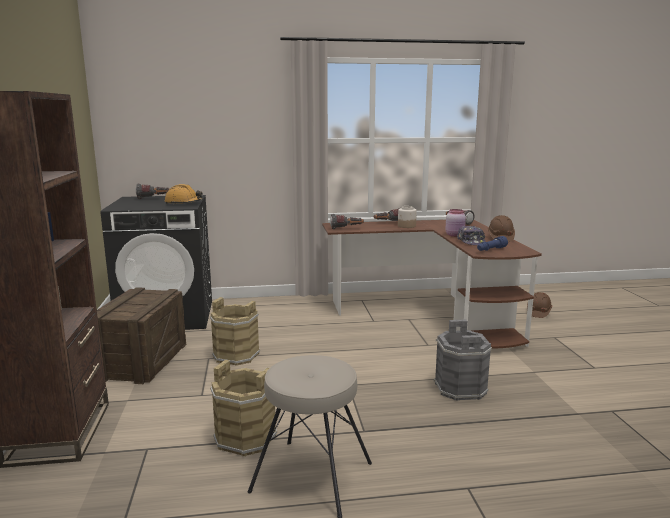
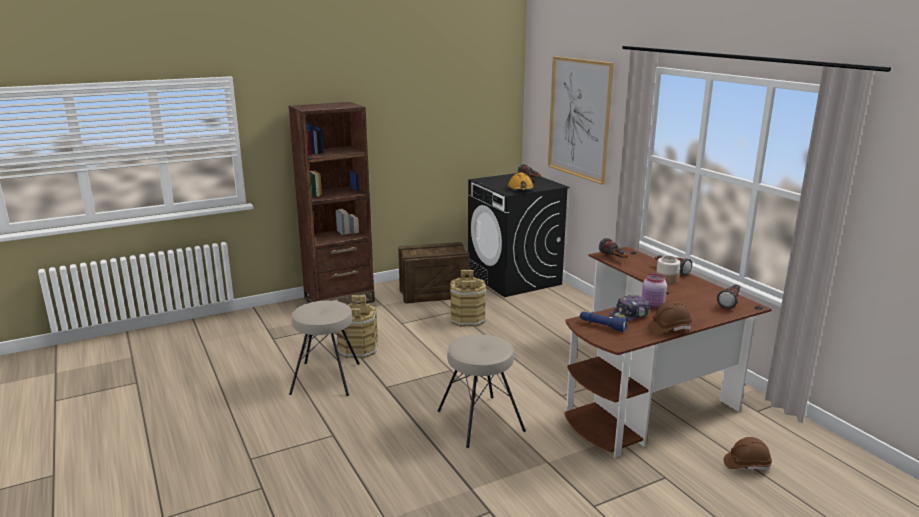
camera: 70 degrees right, 5 degrees up
(206, 120) = (579, 118): none -> picture
(460, 388) = (479, 421): grey bucket -> beige stool

